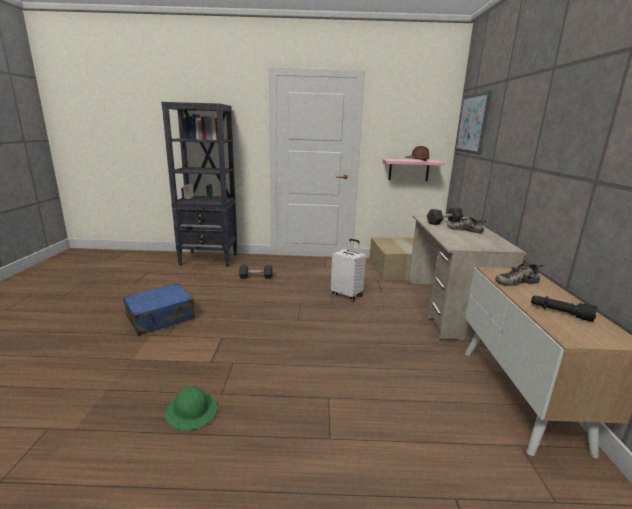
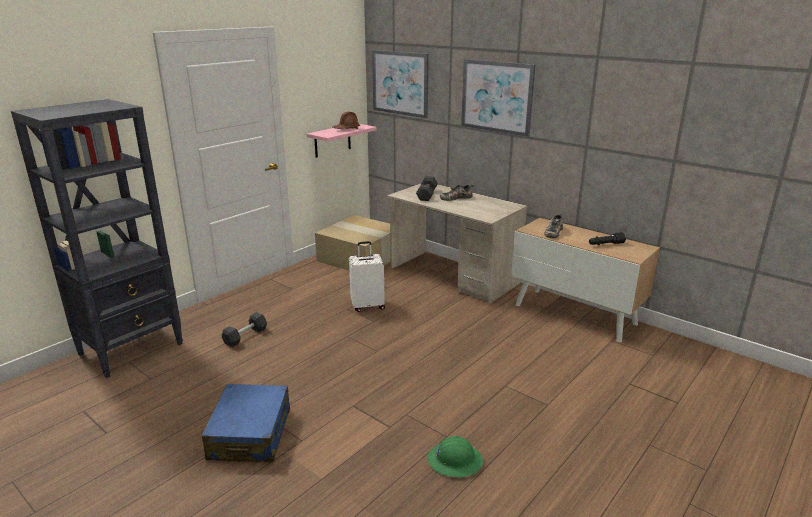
camera: 50 degrees left, 5 degrees up
(527, 125) = (496, 97): none -> picture

